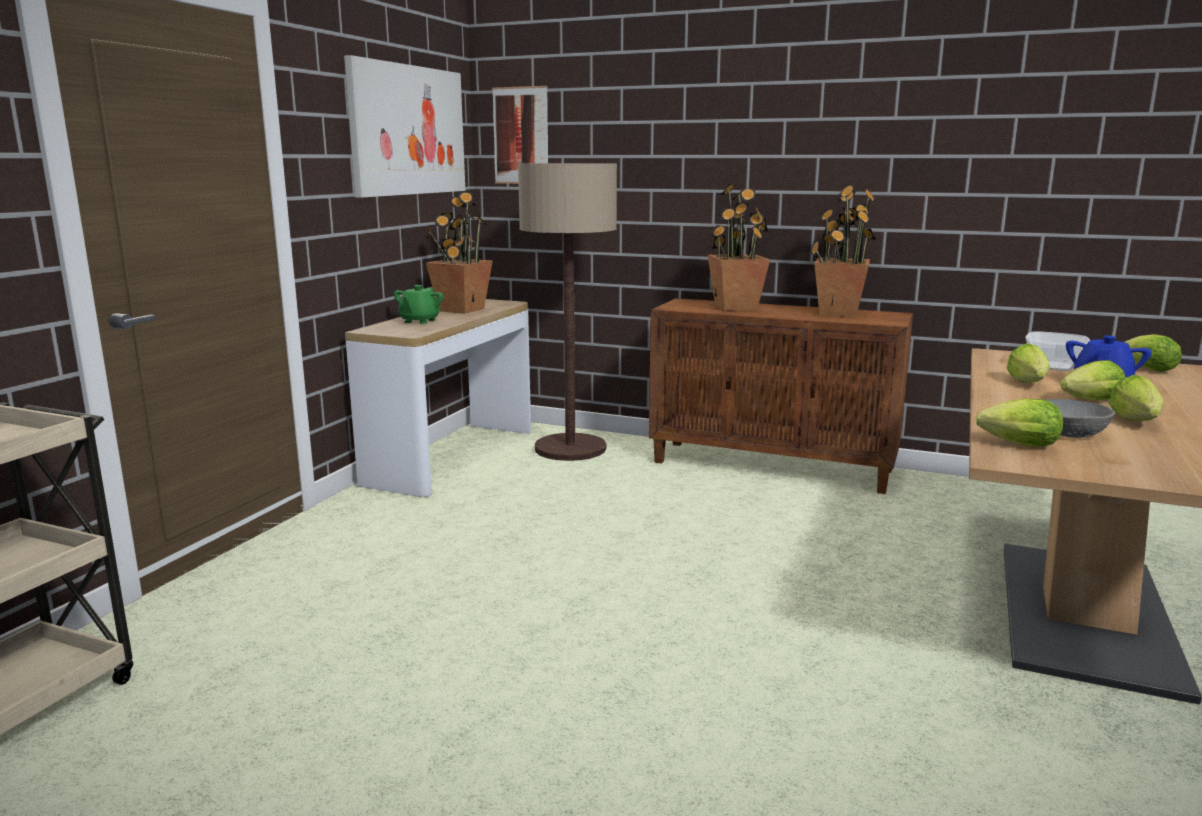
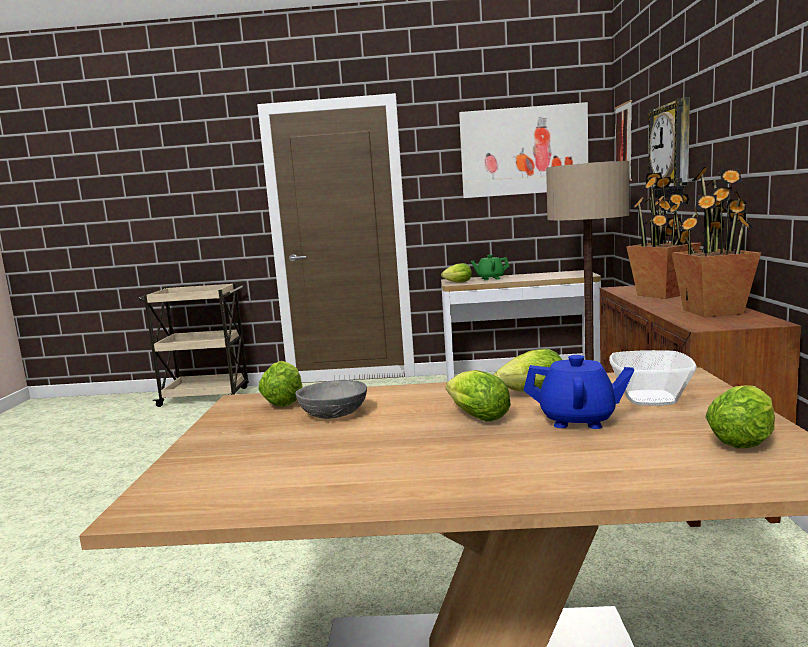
camera: 70 degrees right, 5 degrees down
(460, 310) = (540, 275): potted plant -> none
(665, 158) = (672, 151): none -> wall clock
(1136, 422) = (397, 435): lettuce -> lettuce (456, 283)

